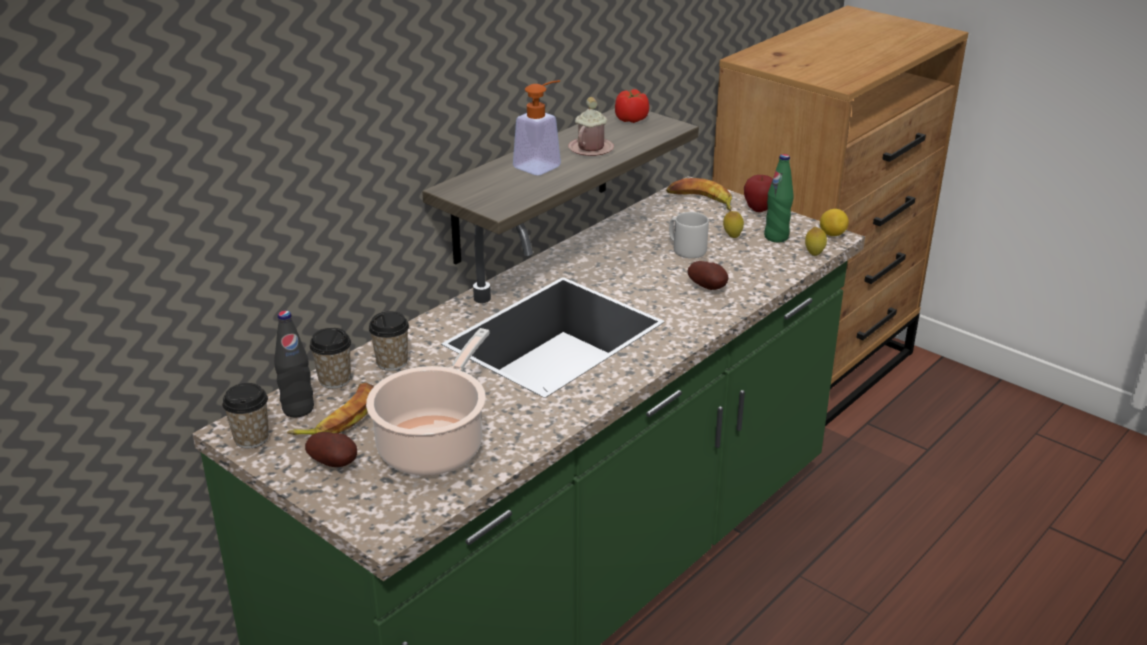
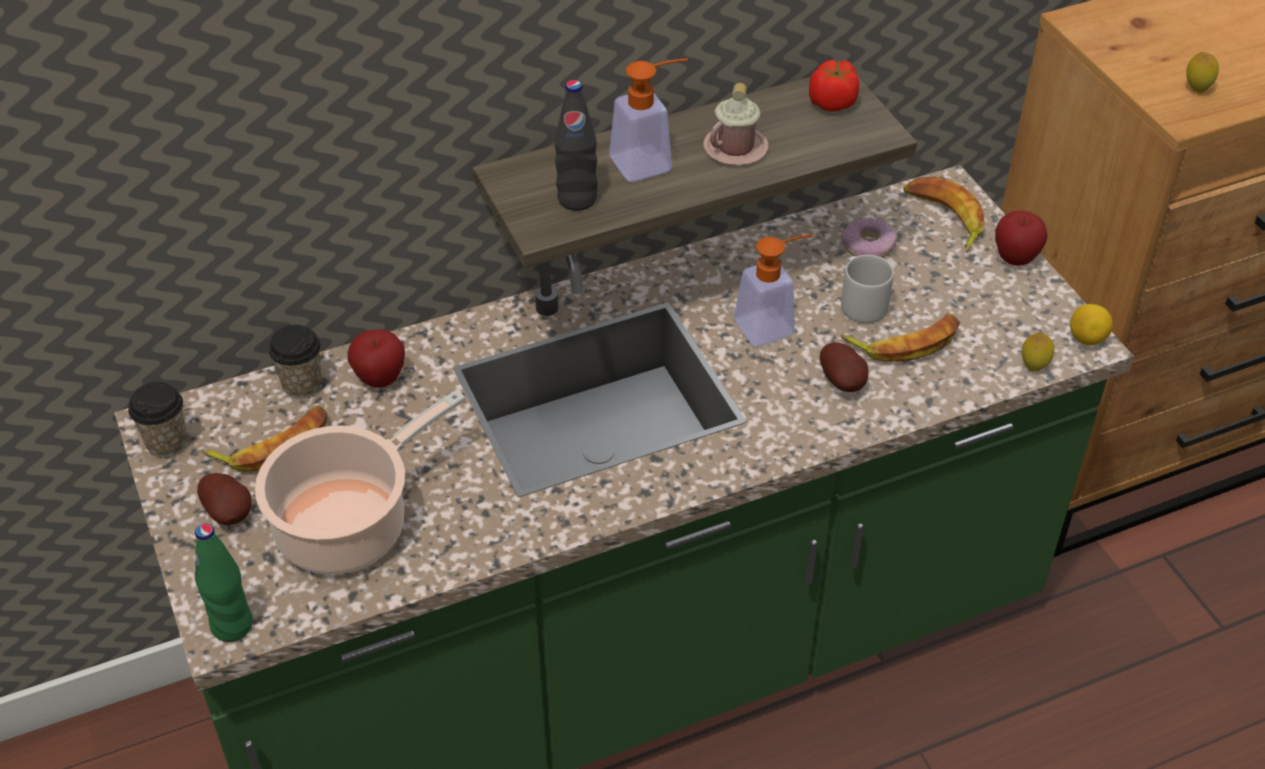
camera: 25 degrees right, 15 degrees up
(298, 409) = (238, 416): black bottle -> black bottle (577, 199)
(392, 362) = (380, 379): cup -> apple
(640, 271) = (773, 325): none -> soap dispenser
(666, 223) = (868, 246): none -> donut
(729, 261) = (905, 342): none -> banana
(732, 236) = (941, 299): lemon -> lemon (1196, 89)
(776, 237) = (1002, 319): green bottle -> green bottle (232, 625)

